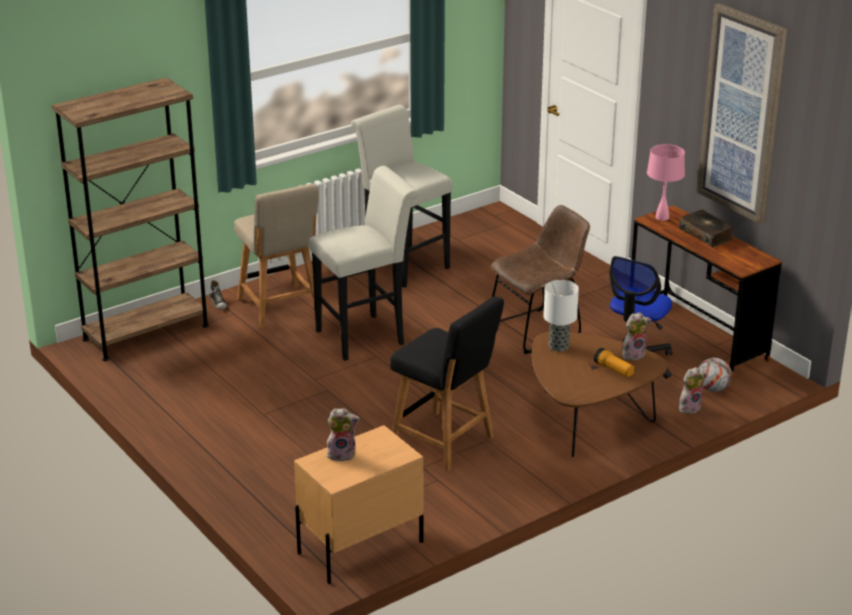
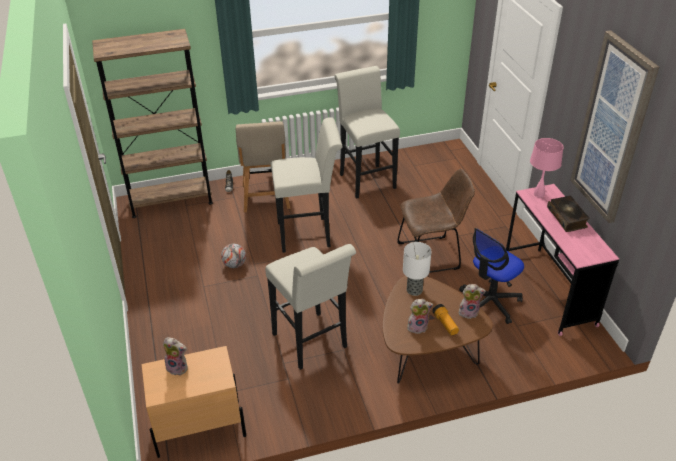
camera: 20 degrees right, 10 degrees up
(446, 442) = (312, 344): black chair -> white stool
(689, 407) = (512, 357): plush toy -> plush toy (417, 327)
(696, 338) = (549, 290): brown desk -> pink desk
(712, 389) = (539, 343): football -> football (234, 265)

